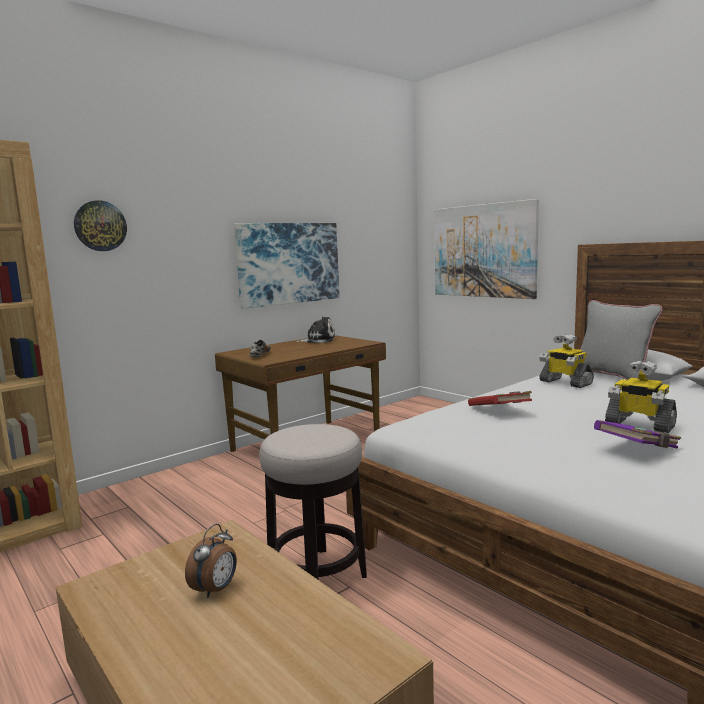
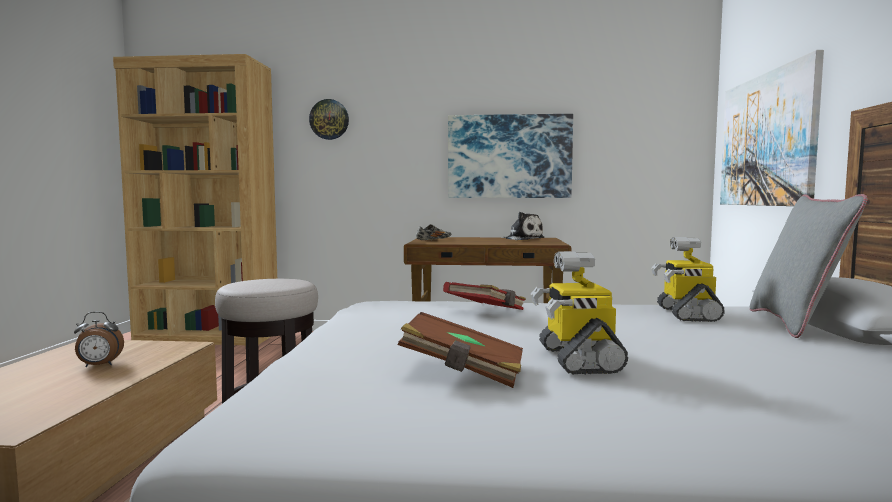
camera: 45 degrees right, 5 degrees down
(638, 450) = (463, 372): purple book -> brown book

